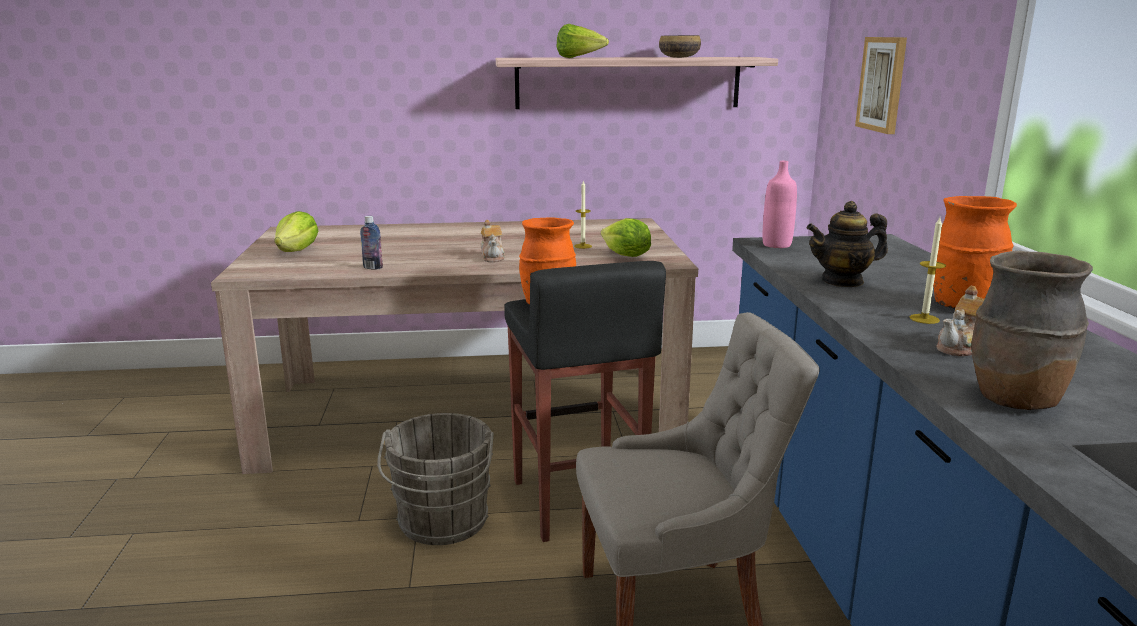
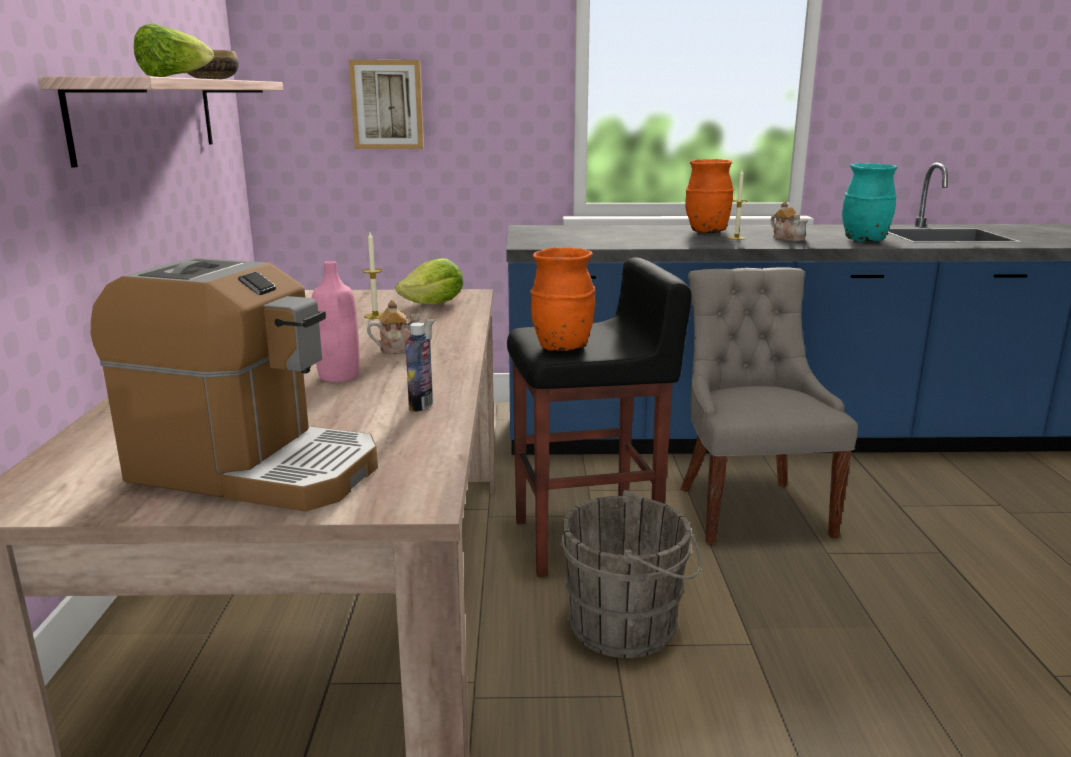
camera: 85 degrees left, 0 degrees up
(297, 251) = (254, 469): lettuce -> coffee machine
(776, 245) = (538, 243): pink bottle -> pink bottle (339, 376)
(843, 281) = (652, 241): teapot -> none
(1014, 400) = (865, 240): brown vase -> turquoise vase

